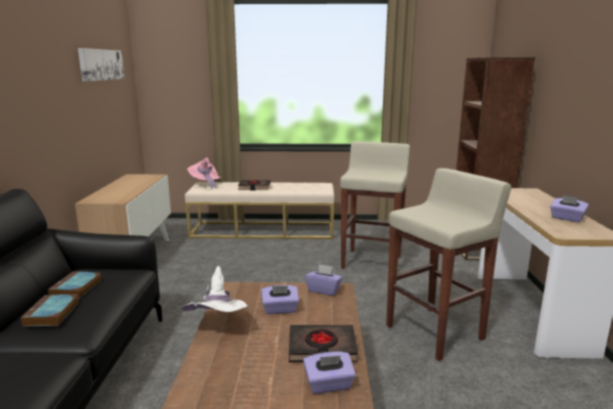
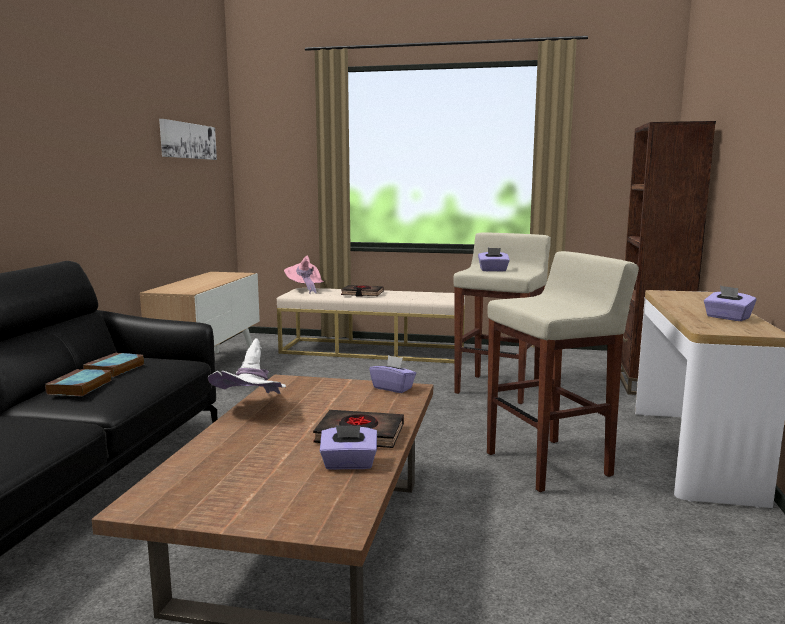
camera: 10 degrees right, 5 degrees down
(280, 309) = (331, 401): purple tissue box -> purple tissue box (493, 270)

